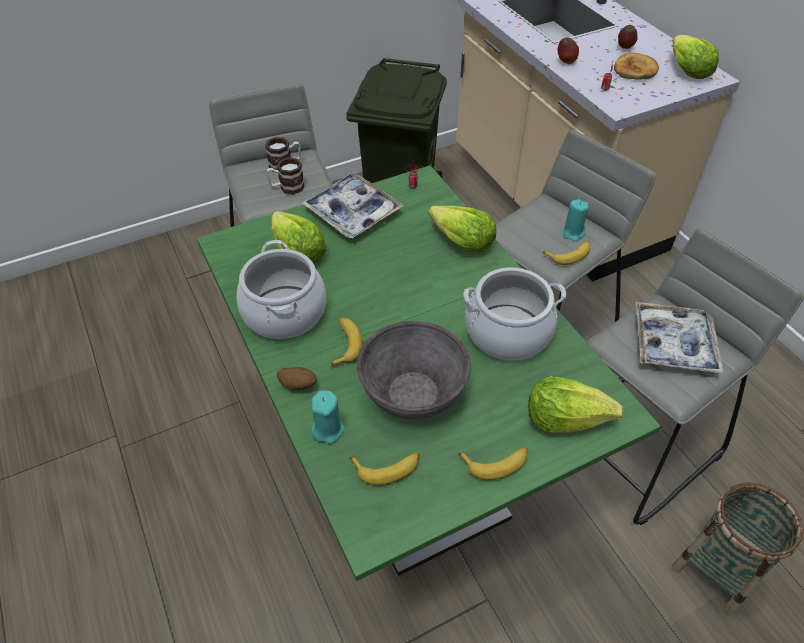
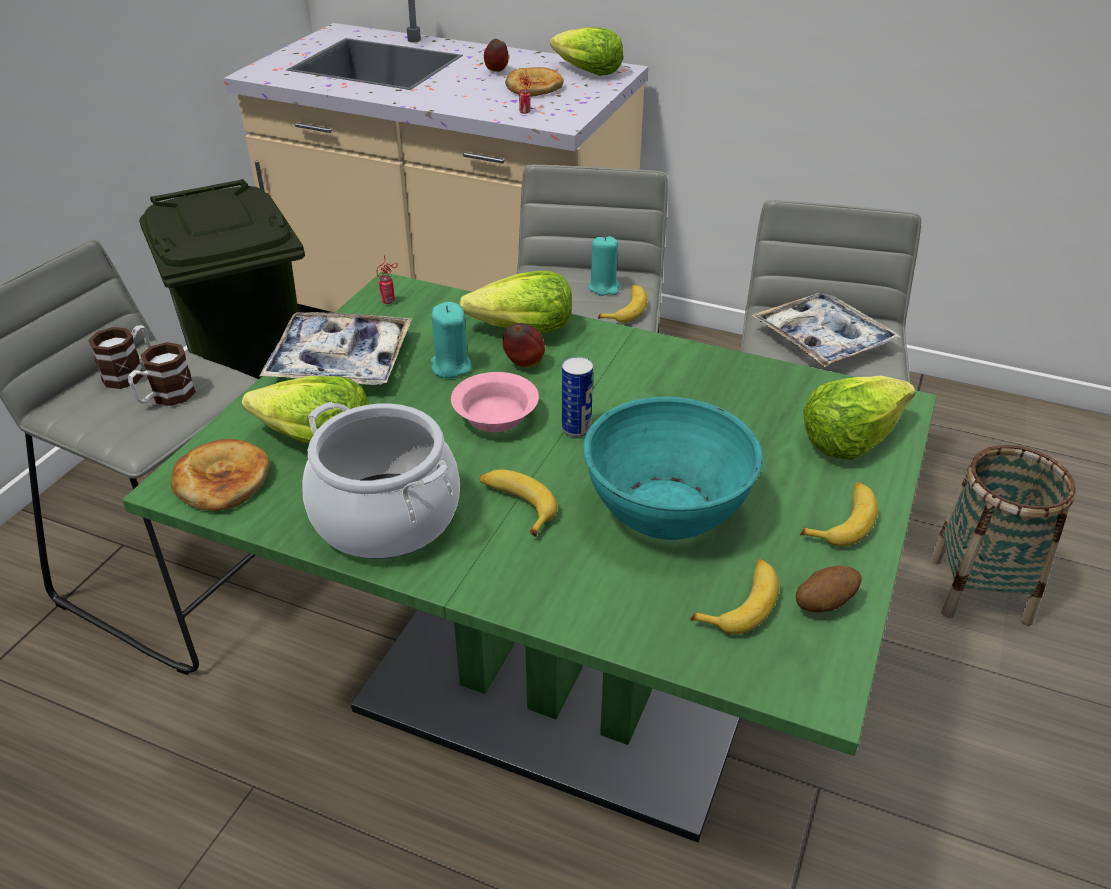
camera: 40 degrees left, 10 degrees down
(240, 251) = (222, 480): none -> bread
(298, 385) = (514, 586): potato -> potato (823, 603)
(327, 429) = (617, 610): turquoise candle -> turquoise candle (451, 367)
(388, 287) = (493, 417): none -> pink bowl
(412, 393) = (666, 509): grey bowl -> turquoise bowl
(421, 319) = (576, 429): none -> can
(508, 332) = (690, 391): cooking pot -> none
(566, 62) = (448, 102): apple -> apple (524, 365)

